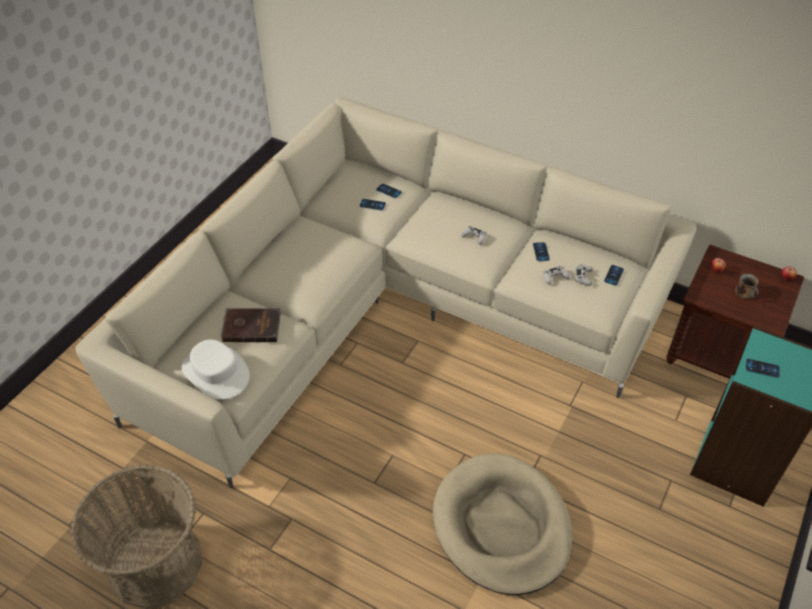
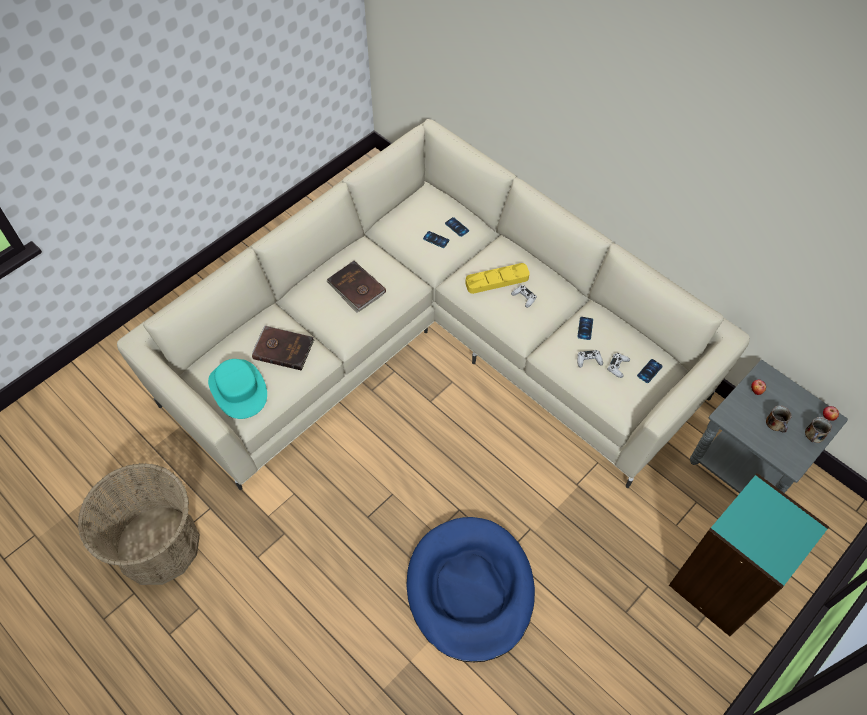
camera: 15 degrees right, 10 degrees up
(216, 372) = (238, 389): white hat -> turquoise hat
(308, 260) = (356, 288): none -> brown book
(443, 228) = (497, 280): none -> yellow tray
(501, 526) = (470, 590): beige dog bed -> blue dog bed
(717, 353) = (746, 464): brown side table -> grey side table
(762, 368) = (746, 522): phone -> none
(781, 295) = (814, 435): none -> mug

